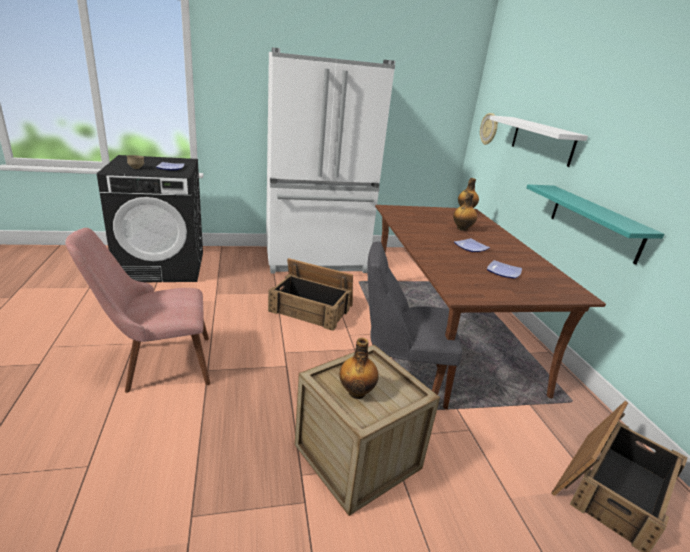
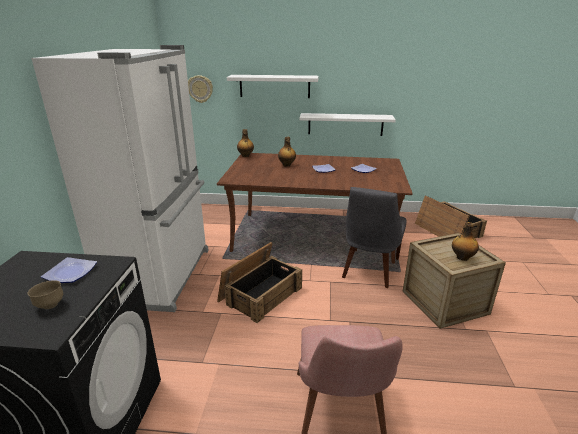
camera: 70 degrees left, 0 degrees up
(595, 222) = (345, 124): turquoise shelf -> white shelf

